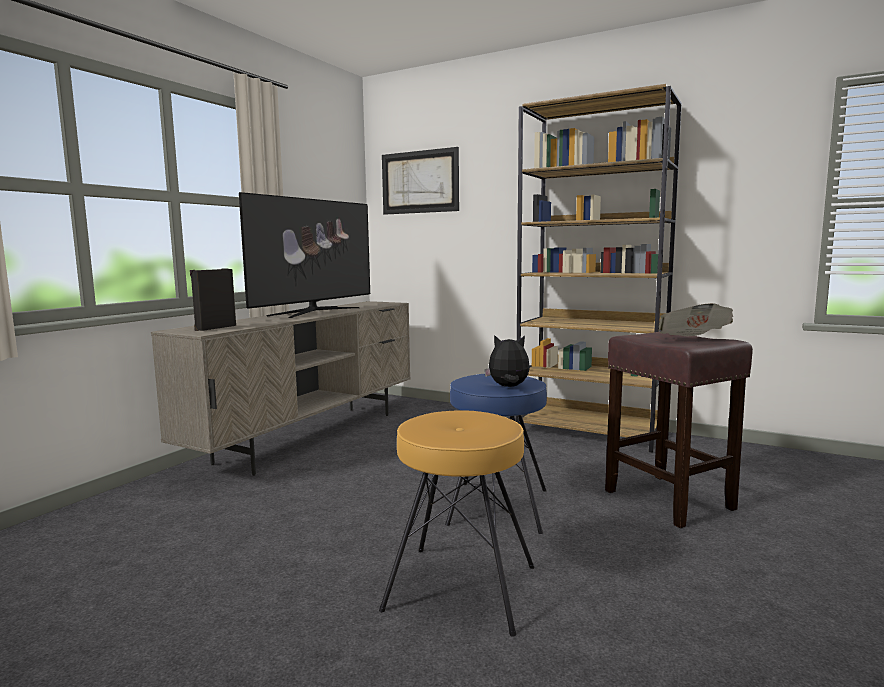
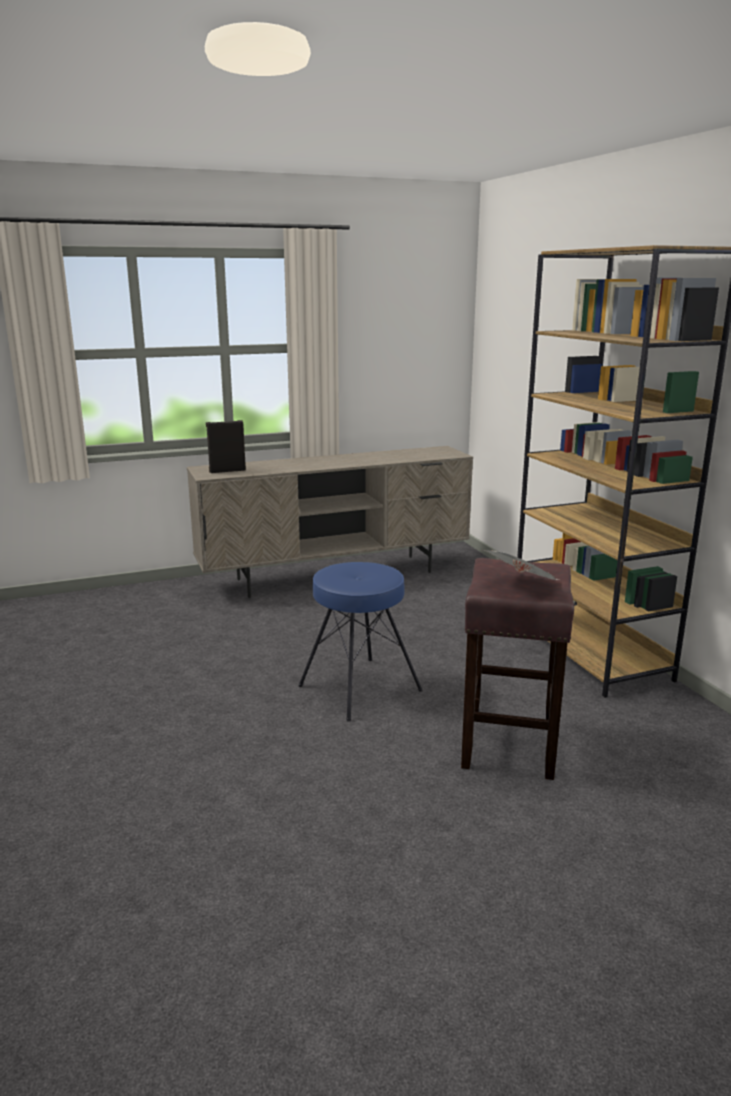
camera: 40 degrees right, 10 degrees up
(314, 312) = (350, 458): television -> none
(419, 182) = (510, 315): picture -> none
(461, 586) = (233, 729): brown stool -> none
(508, 387) = (345, 583): plush toy -> none

